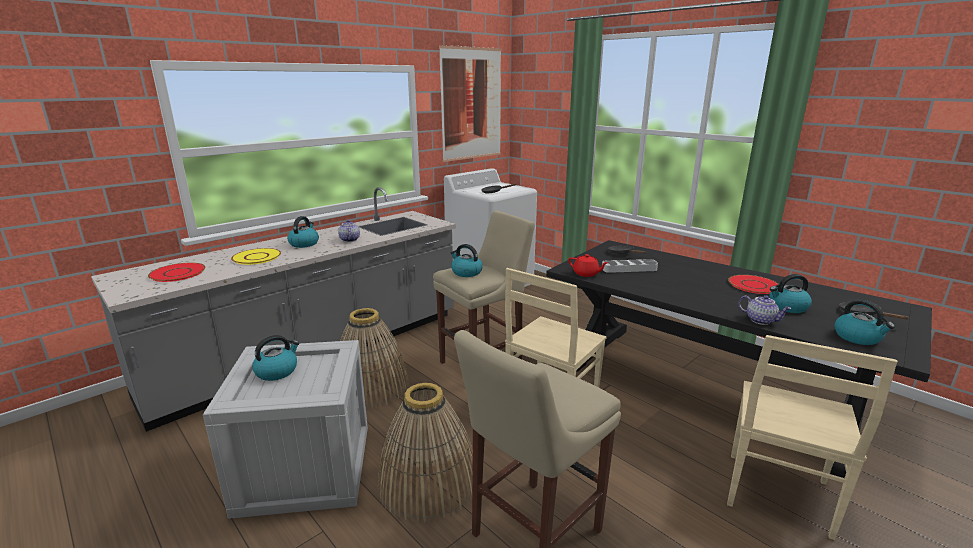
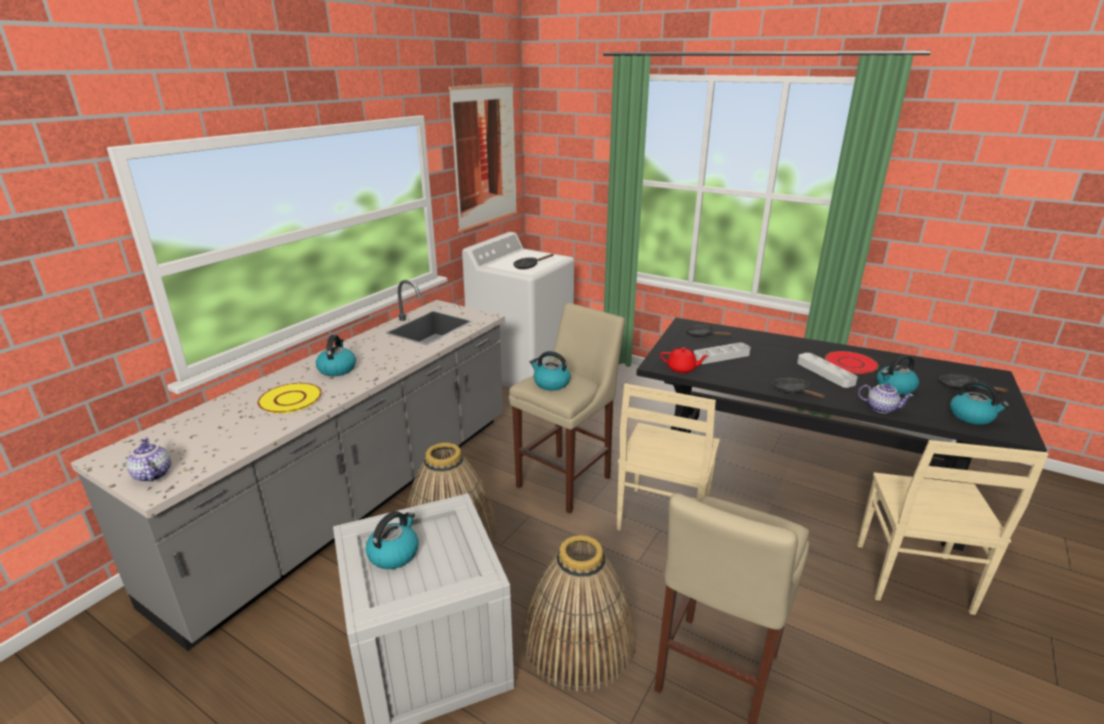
camera: 15 degrees left, 5 degrees up
(178, 273) = (200, 440): red plate -> none
(349, 240) = (391, 356): teapot -> teapot (152, 474)
(679, 299) = (792, 391): none -> black frying pan
(722, 289) = (825, 373): none -> grey tray

